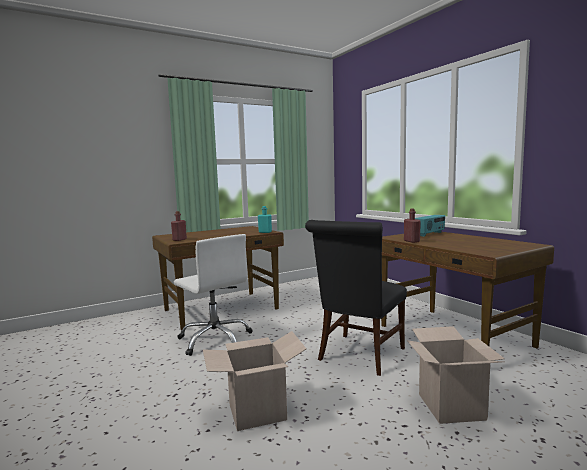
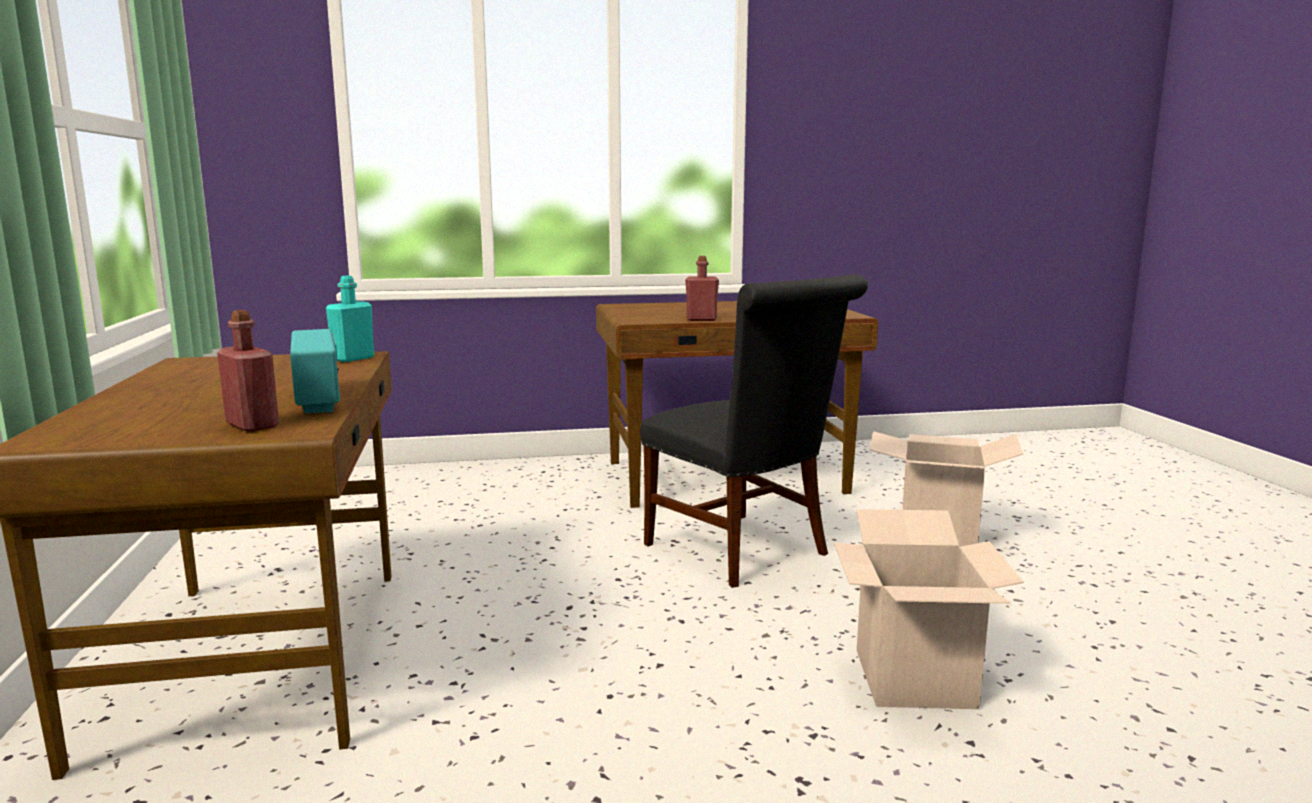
camera: 70 degrees left, 5 degrees up
(215, 340) = (504, 691): white office chair -> none
(430, 234) = (647, 308): radio -> radio (319, 400)

